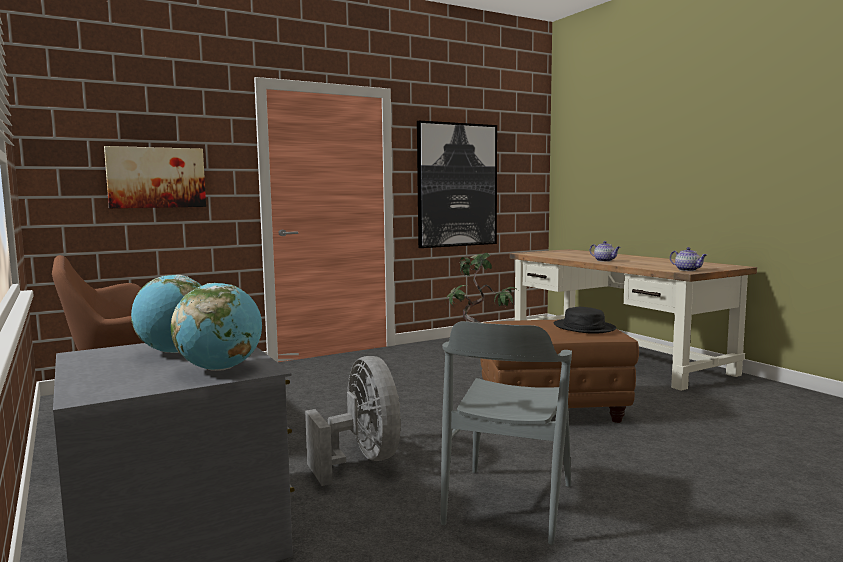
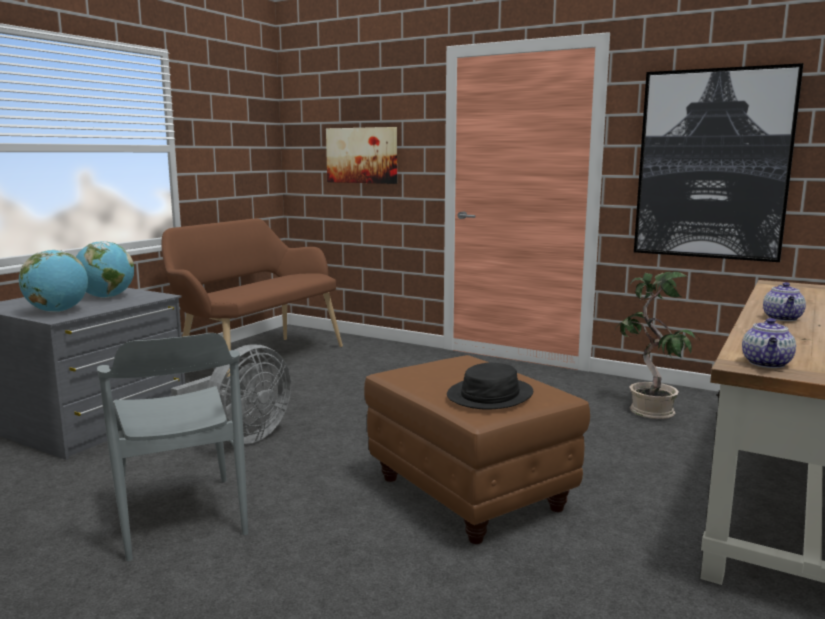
camera: 60 degrees right, 5 degrees up
(508, 503) = (181, 516): grey chair -> grey chair turned 105 degrees counterclockwise

